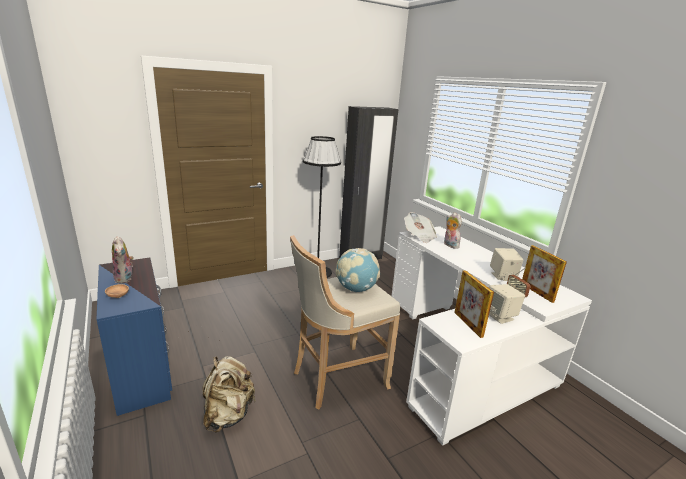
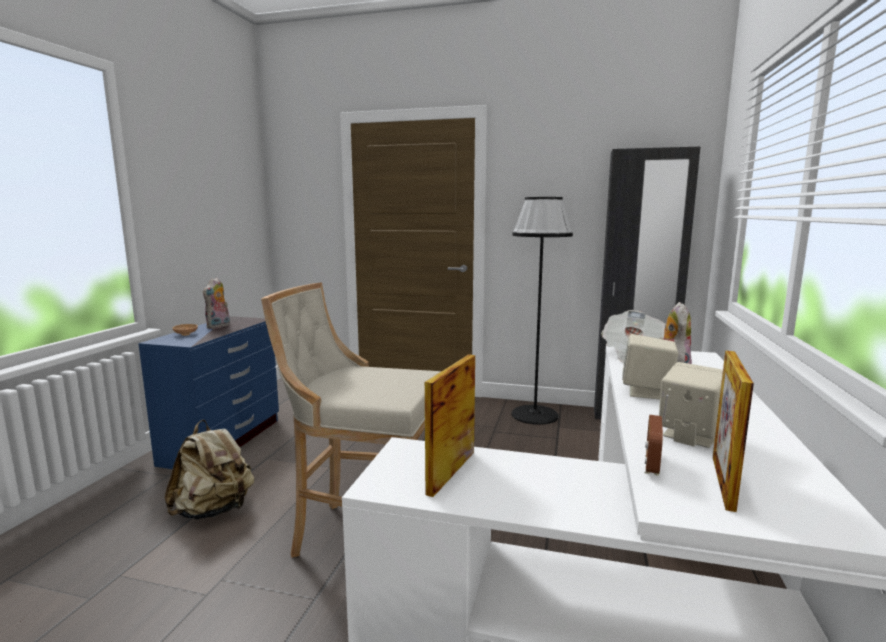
camera: 45 degrees right, 10 degrees down
(356, 289) = (388, 383): globe -> none
(500, 316) = (547, 488): beige speaker -> beige speaker (647, 392)

